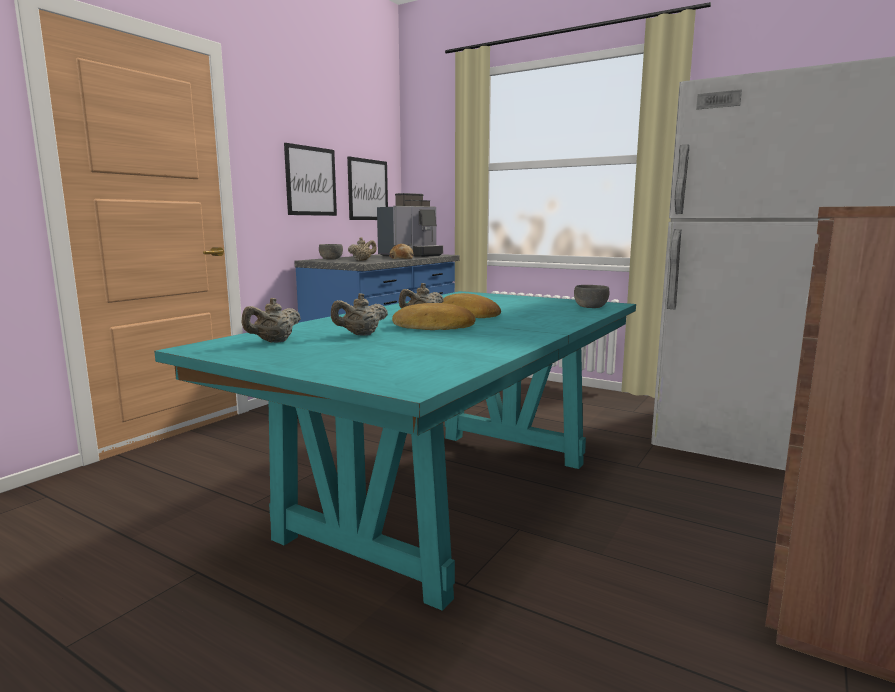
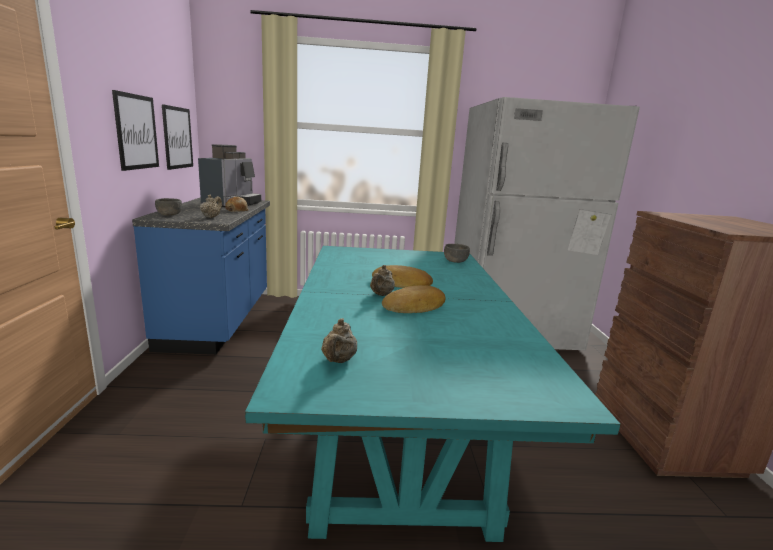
camera: 35 degrees left, 5 degrees up
(360, 335) = (386, 331): beige teapot -> none

